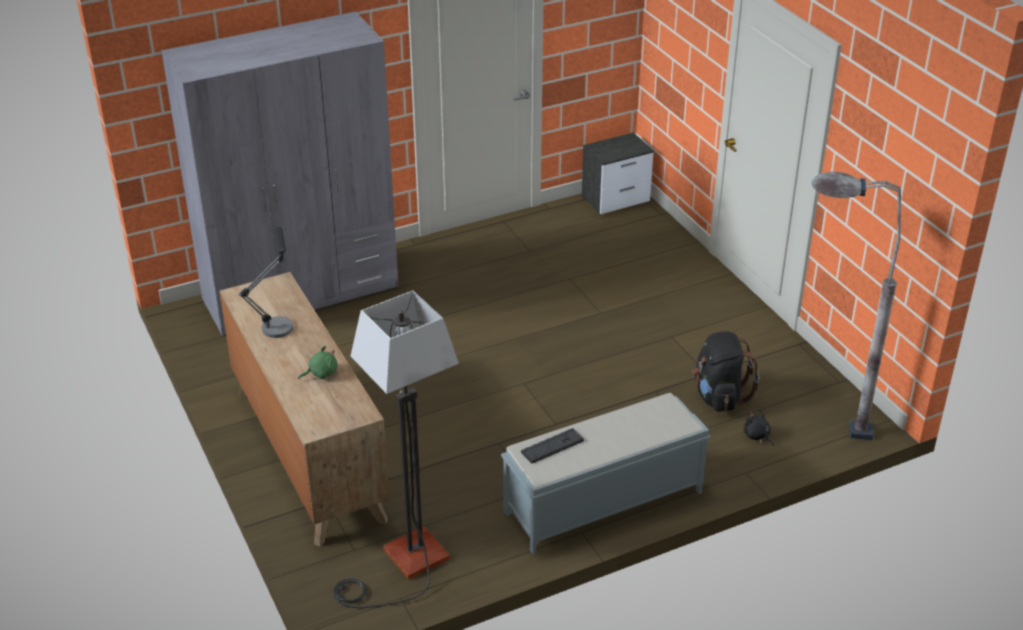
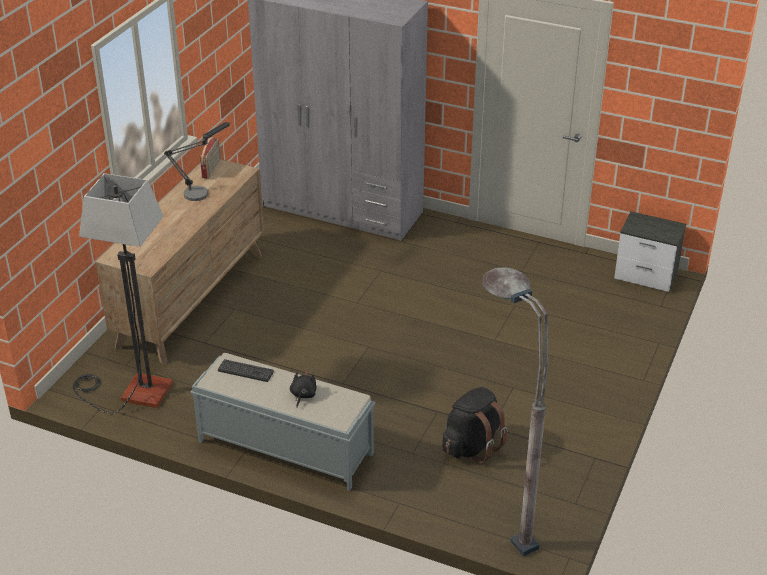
camera: 50 degrees right, 0 degrees up
(247, 299) = (212, 169): none -> radio
(321, 373) = (170, 232): green plush toy -> none
(757, 436) = (449, 489): black plush toy -> black plush toy (303, 395)

